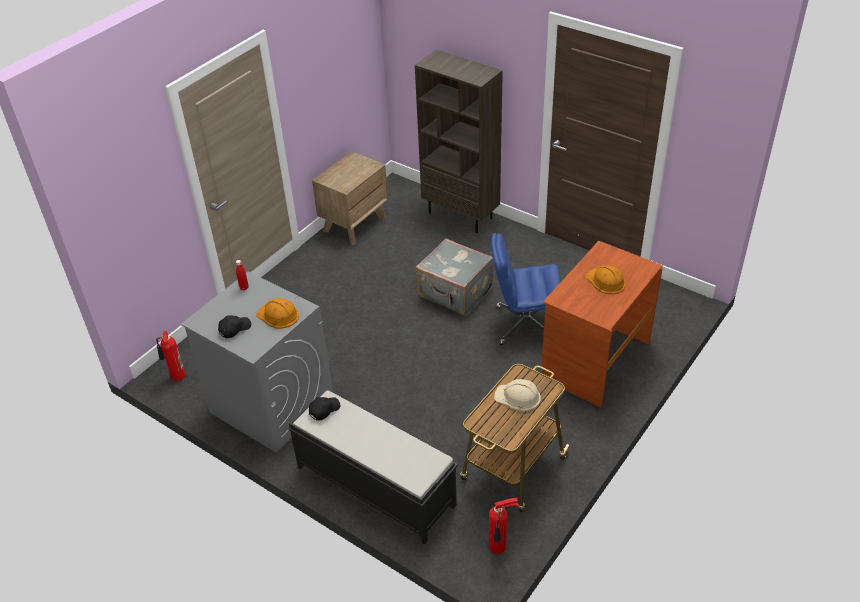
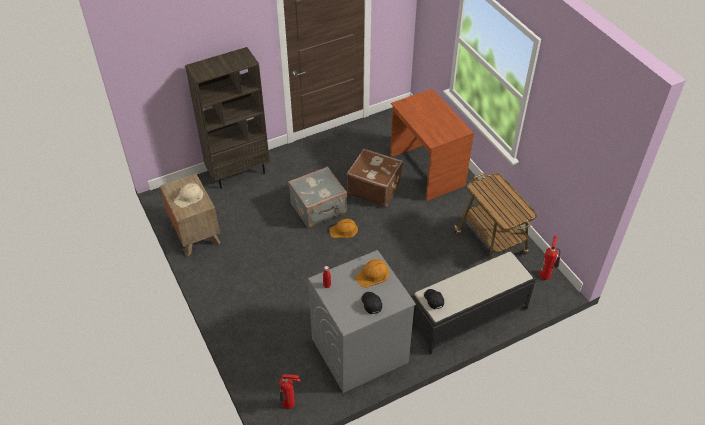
camera: 65 degrees left, 5 degrees up
(518, 397) = (496, 195): beige hard hat -> beige hard hat (189, 197)
(525, 325) = (374, 188): blue office chair -> brown suitcase
(606, 281) = (431, 116): orange hard hat -> orange hard hat (344, 230)

